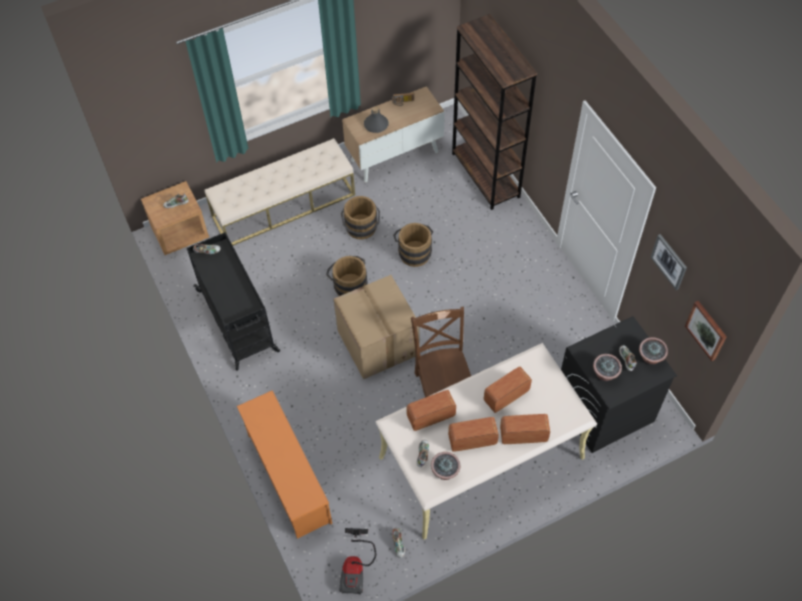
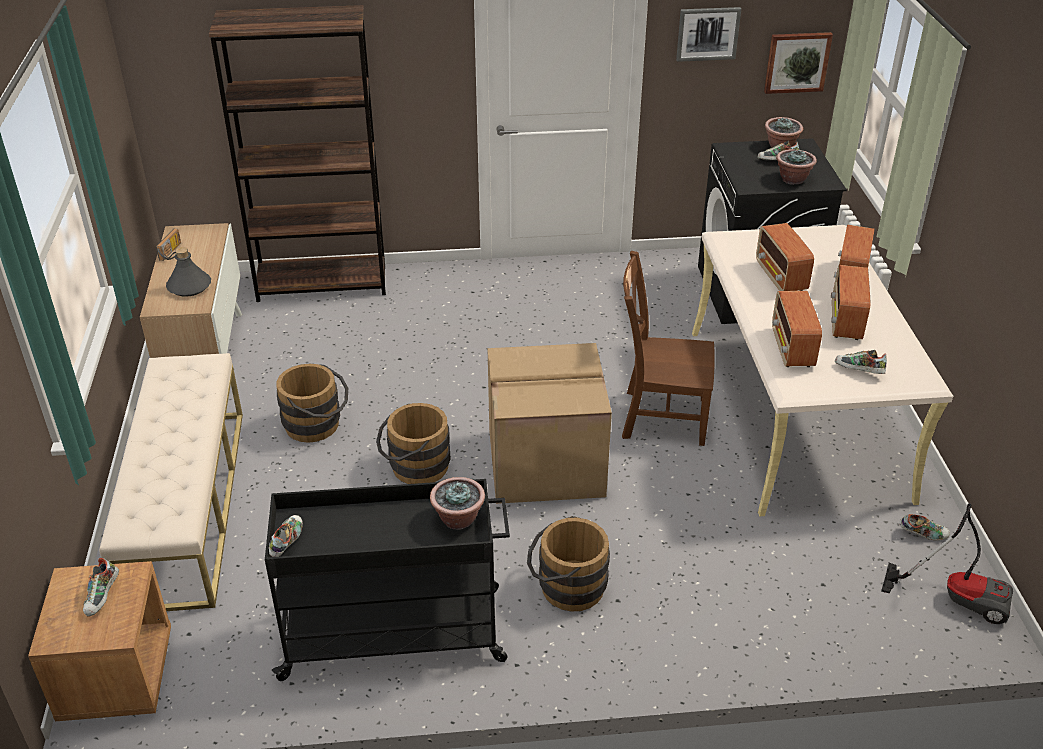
camera: 70 degrees left, 20 degrees down
(287, 478) = (763, 643): orange shoe rack -> none
(414, 251) = (401, 382): brown bucket -> brown bucket (566, 587)
(445, 472) = (894, 357): potted plant -> potted plant (458, 519)

